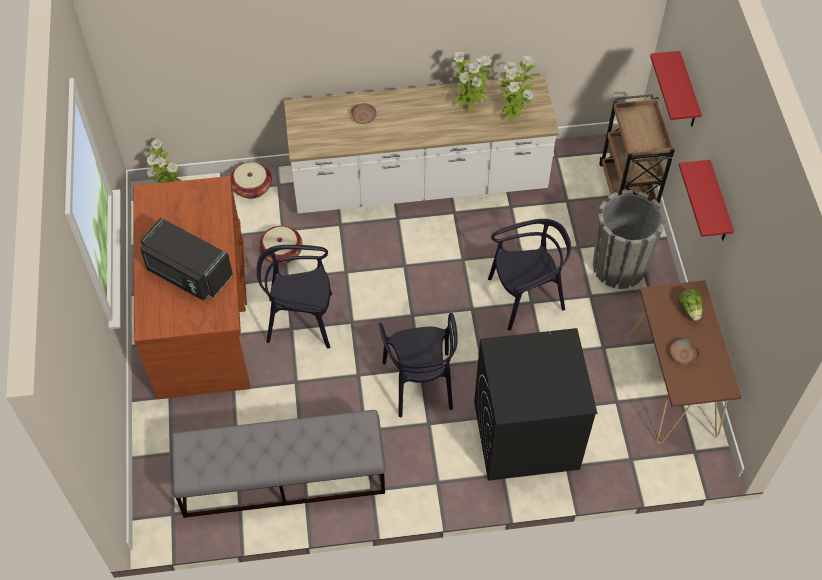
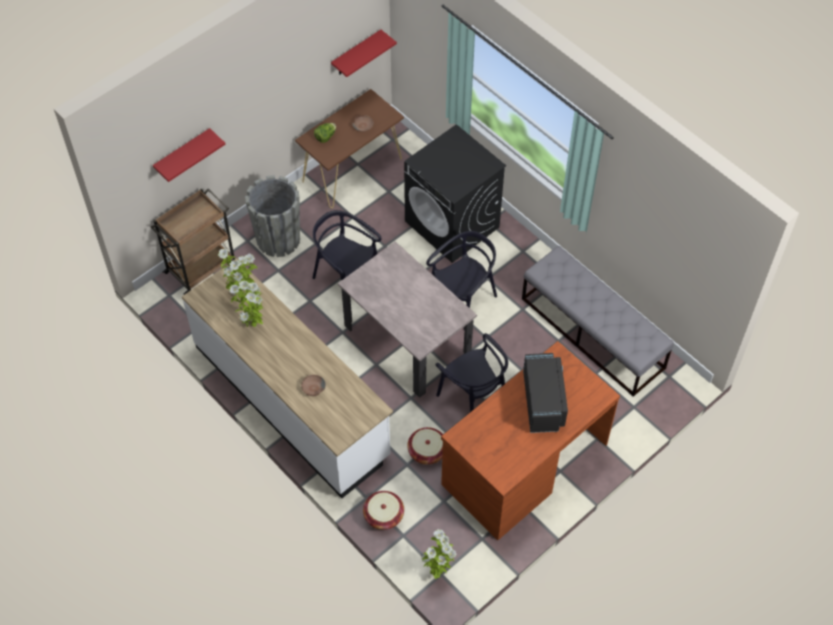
camera: 125 degrees left, 0 degrees up
(409, 305) = (407, 341): none -> beige dining table
(718, 204) = (267, 109): red shelf -> red shelf (356, 54)

